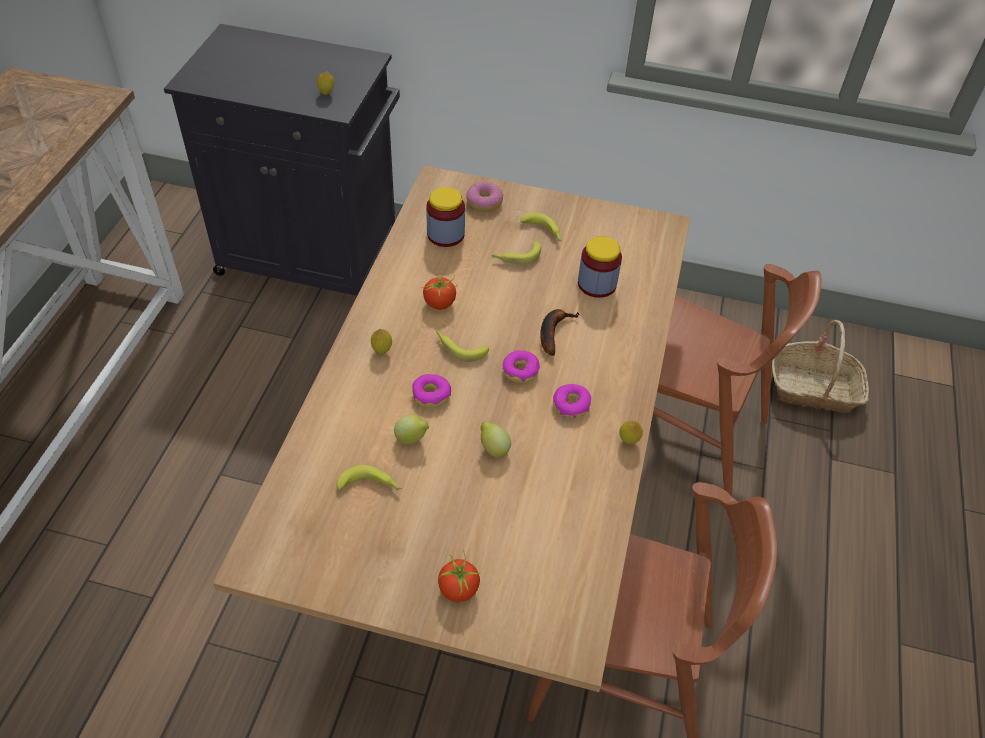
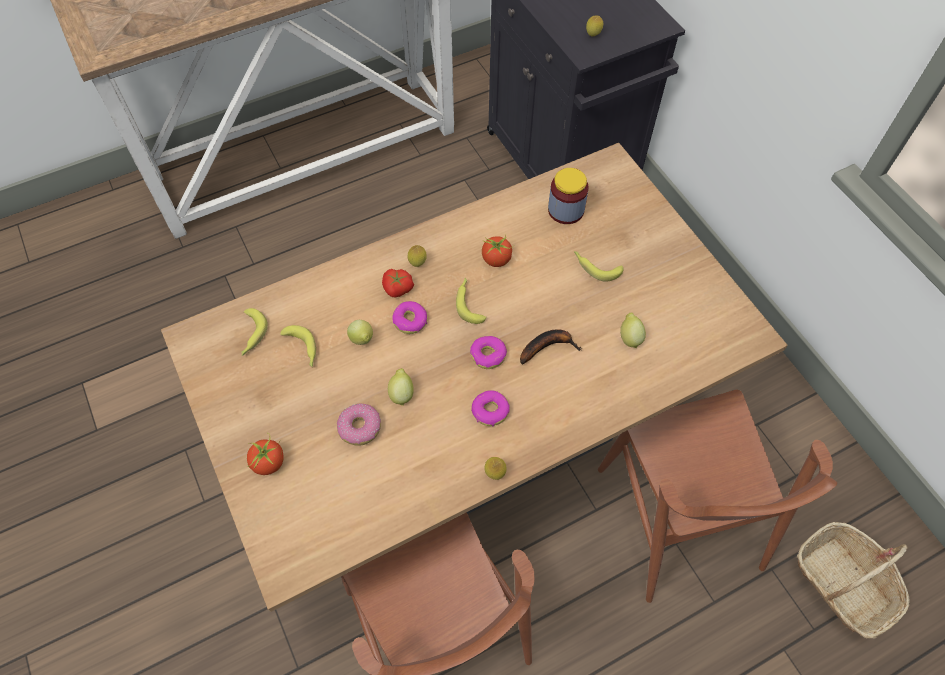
camera: 50 degrees right, 10 degrees up
(390, 381) = (397, 289): none -> tomato
(484, 202) = (627, 205): donut -> donut (360, 427)
(543, 231) = (642, 263): banana -> banana (251, 335)
(597, 284) = (629, 337): jar -> lemon

